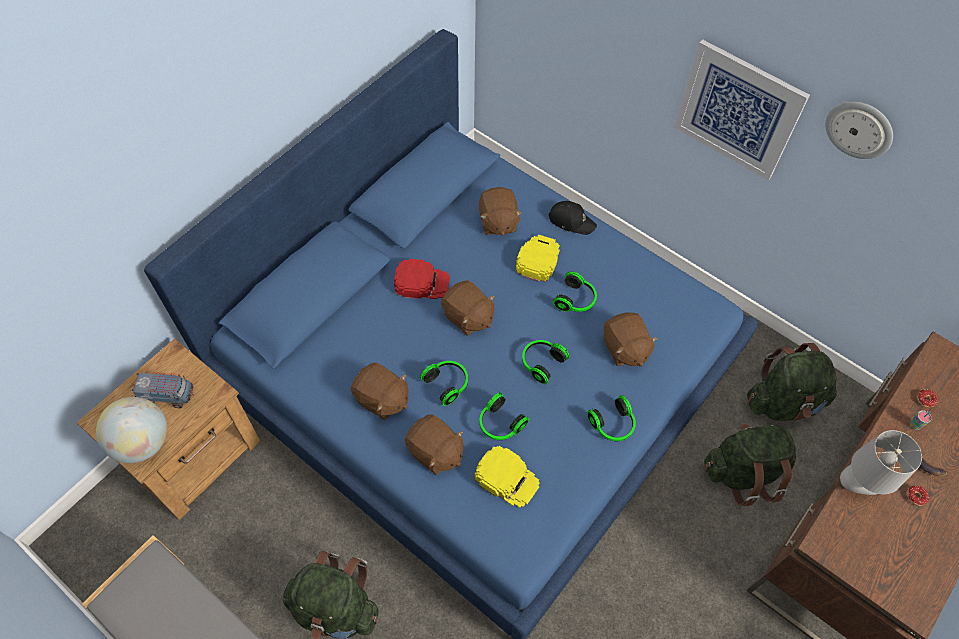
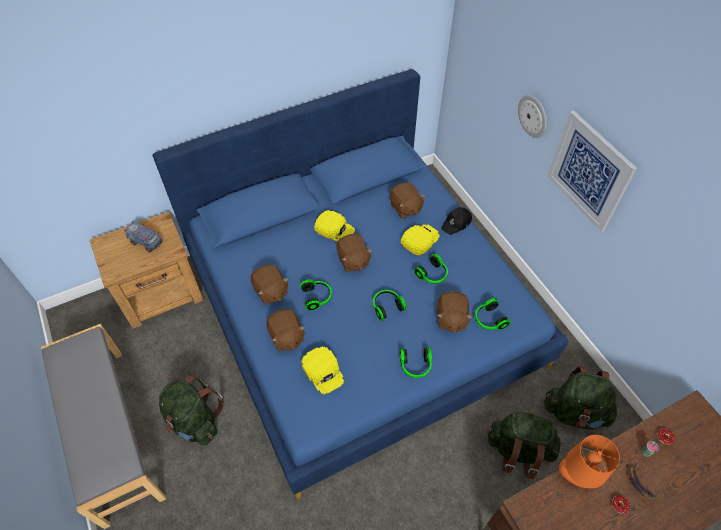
camera: 25 degrees right, 5 degrees down
(143, 442) = (118, 264): globe -> none
(422, 282) = (335, 229): red cap -> yellow cap
(497, 222) = (405, 208): brown plush toy -> brown plush toy turned 45 degrees counterclockwise
(500, 424) = (337, 335): headphones -> headphones (488, 320)
(571, 221) = (456, 223): black cap -> black cap turned 90 degrees clockwise
(859, 129) = (667, 203): wall clock -> wall clock (533, 116)
(859, 485) = (575, 477): grey table lamp -> orange table lamp

